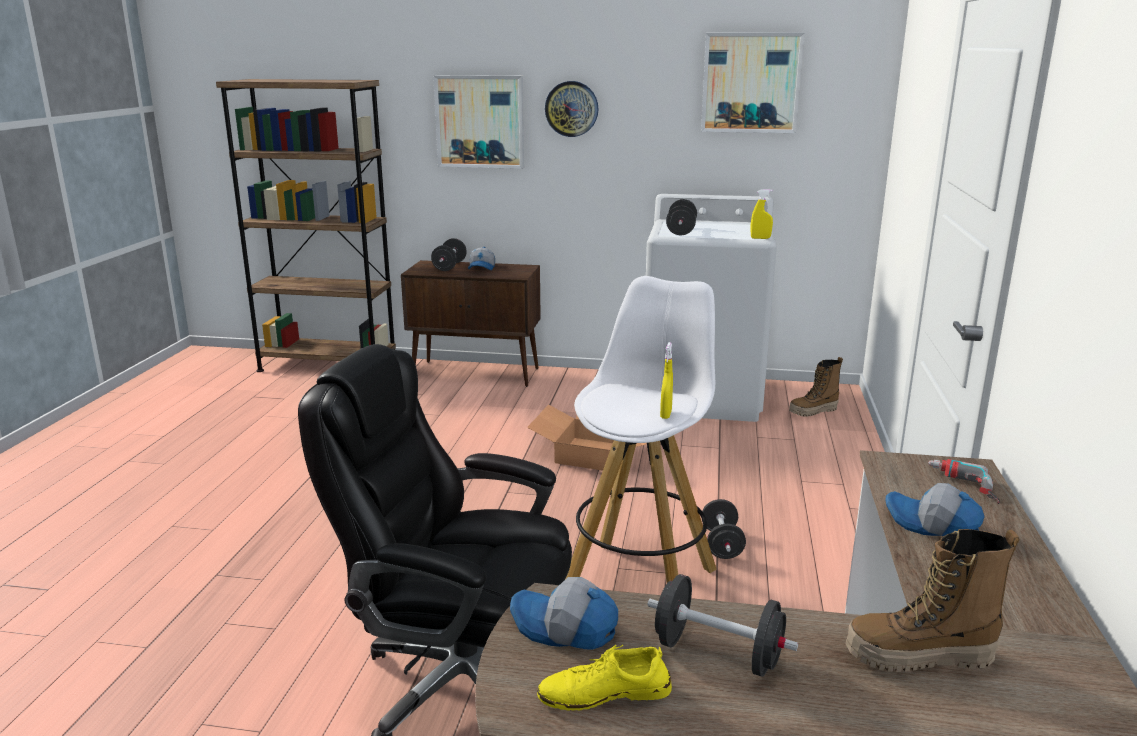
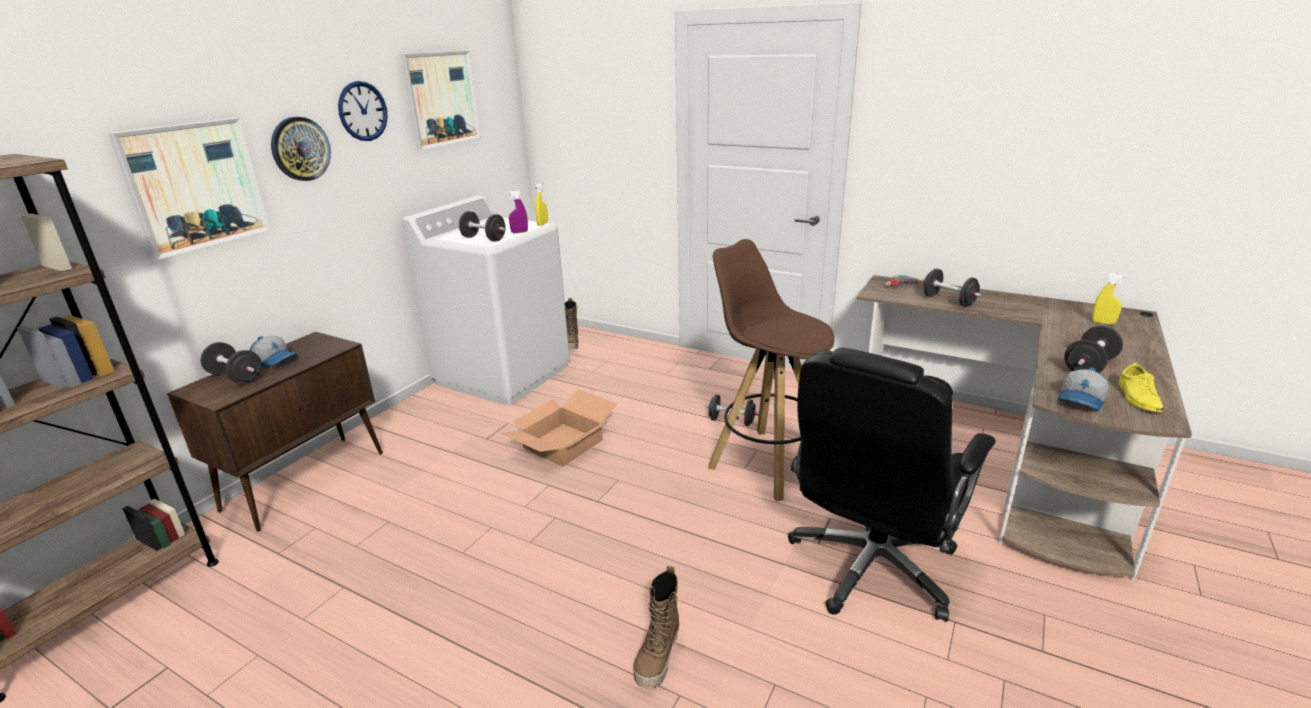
camera: 70 degrees left, 5 degrees up
(640, 582) = (766, 463): white stool -> brown stool
(645, 84) = (362, 111): none -> wall clock
(666, 414) = (814, 326): yellow spray bottle -> yellow spray bottle (1103, 323)
(719, 236) = (519, 232): none -> purple spray bottle
(919, 657) = (1072, 328): boot -> boot (658, 657)
(931, 525) = (948, 301): cap -> black dumbbell

